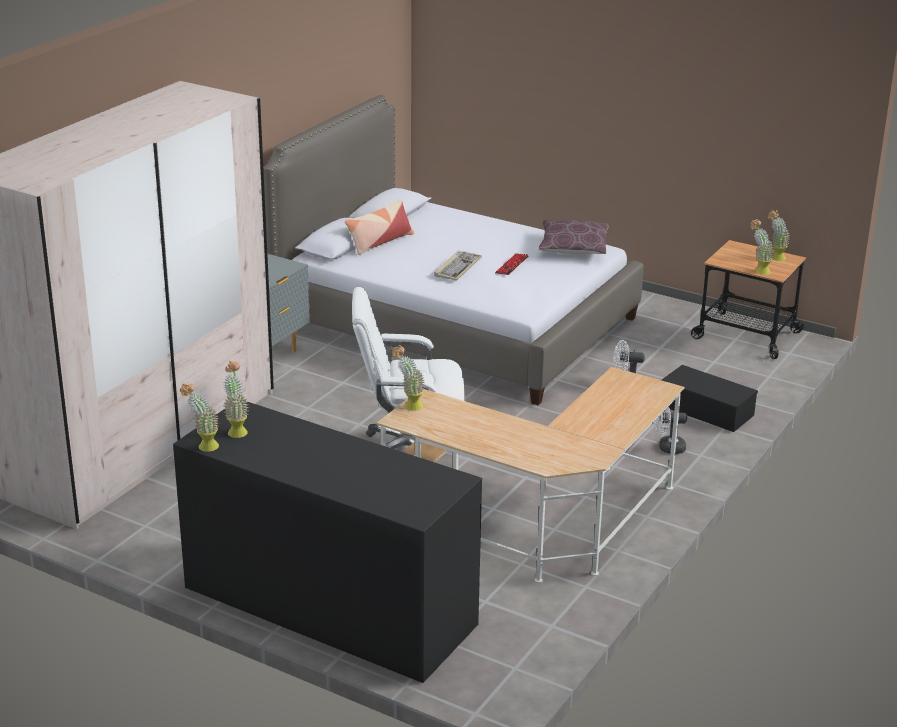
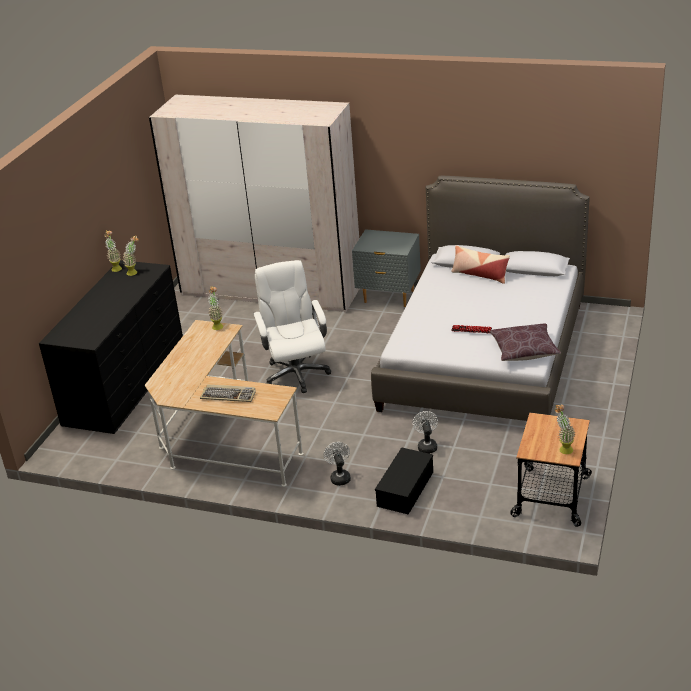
camera: 80 degrees right, 5 degrees up
(457, 267) = (454, 310): keyboard -> keyboard (229, 395)
(758, 271) = (529, 442): potted plant -> none

